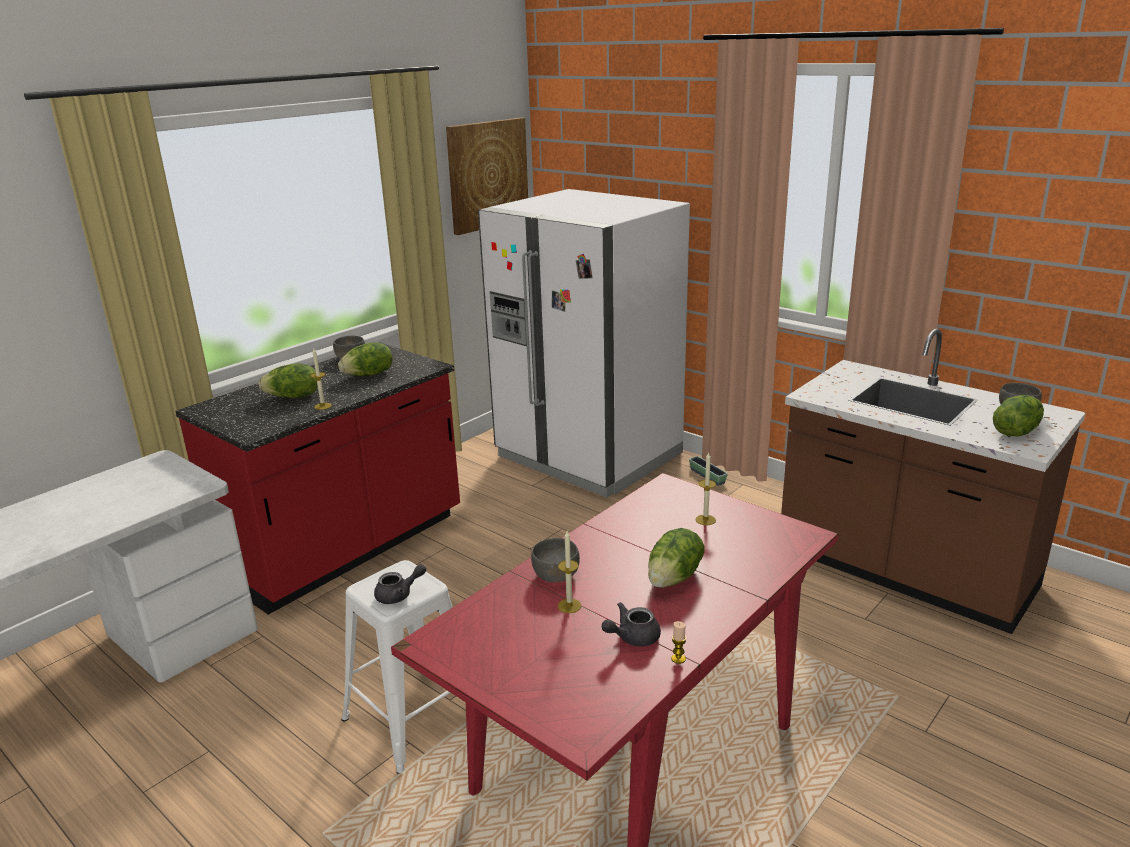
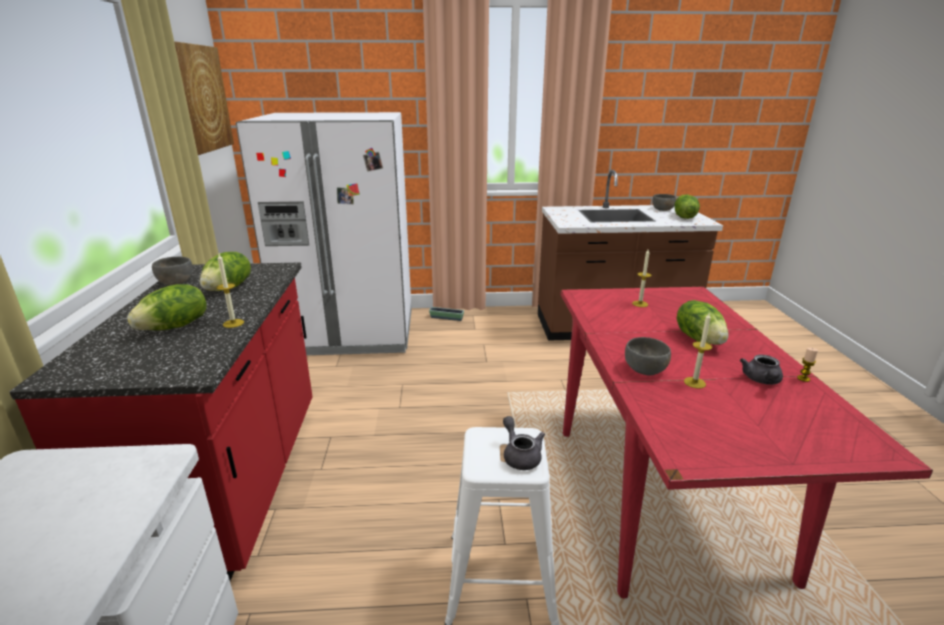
camera: 45 degrees left, 0 degrees up
(399, 595) = (520, 455): grey teapot -> grey teapot turned 45 degrees counterclockwise

